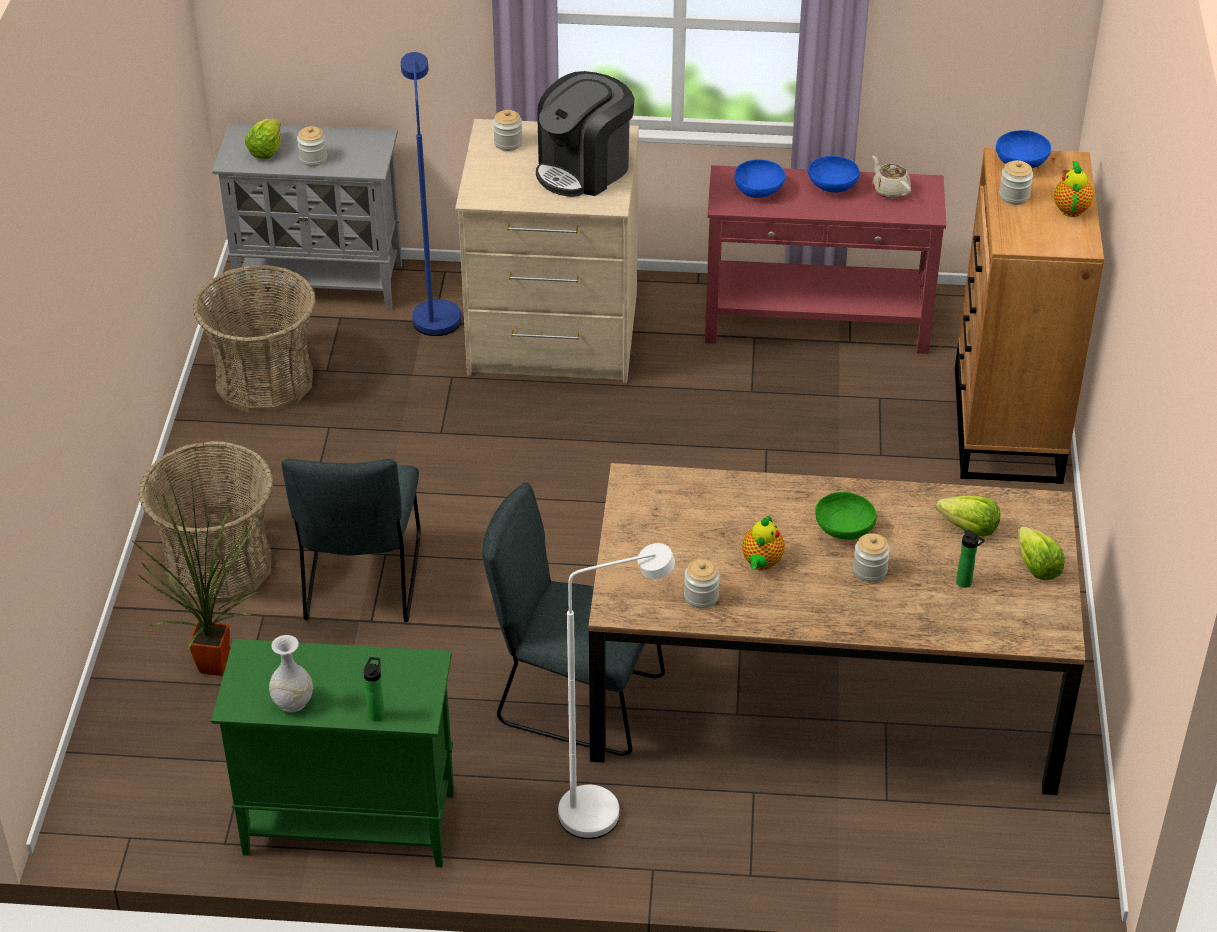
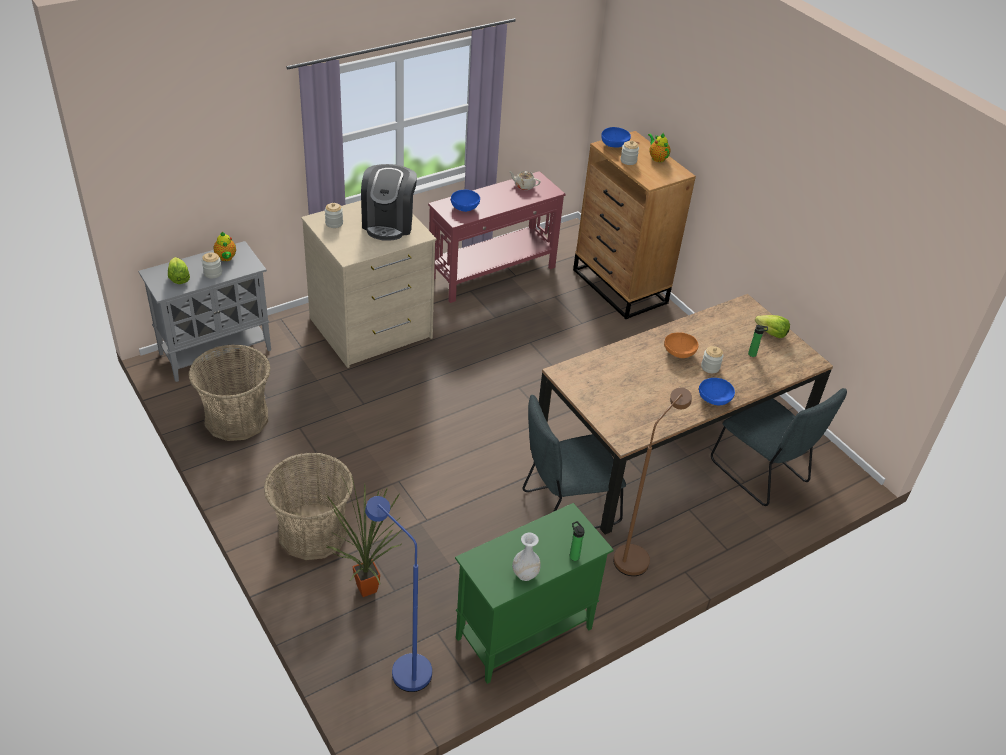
camera: 40 degrees left, 0 degrees up
(361, 584) = (402, 503): grey chair -> grey chair (762, 474)
(434, 312) = (296, 342): blue floor lamp -> blue floor lamp (403, 667)
(605, 809) = (635, 554): white floor lamp -> brown floor lamp
(701, 596) = (654, 415): jar -> none
(761, 563) = (662, 386): teapot -> teapot (226, 258)
(832, 187) = (496, 194): blue bowl -> blue bowl (714, 400)
(843, 530) = (679, 353): green bowl -> orange bowl
(969, 528) = (727, 328): lettuce -> none

